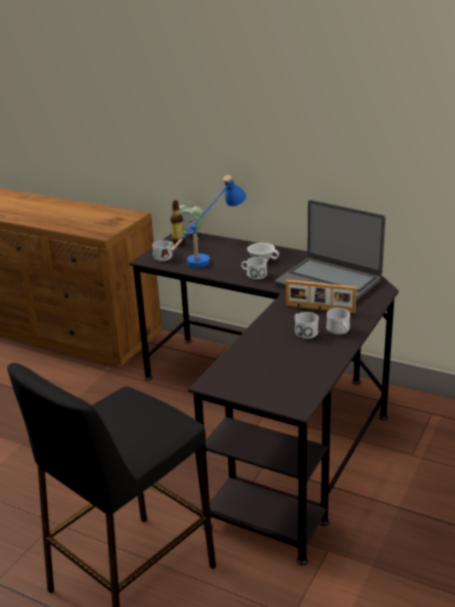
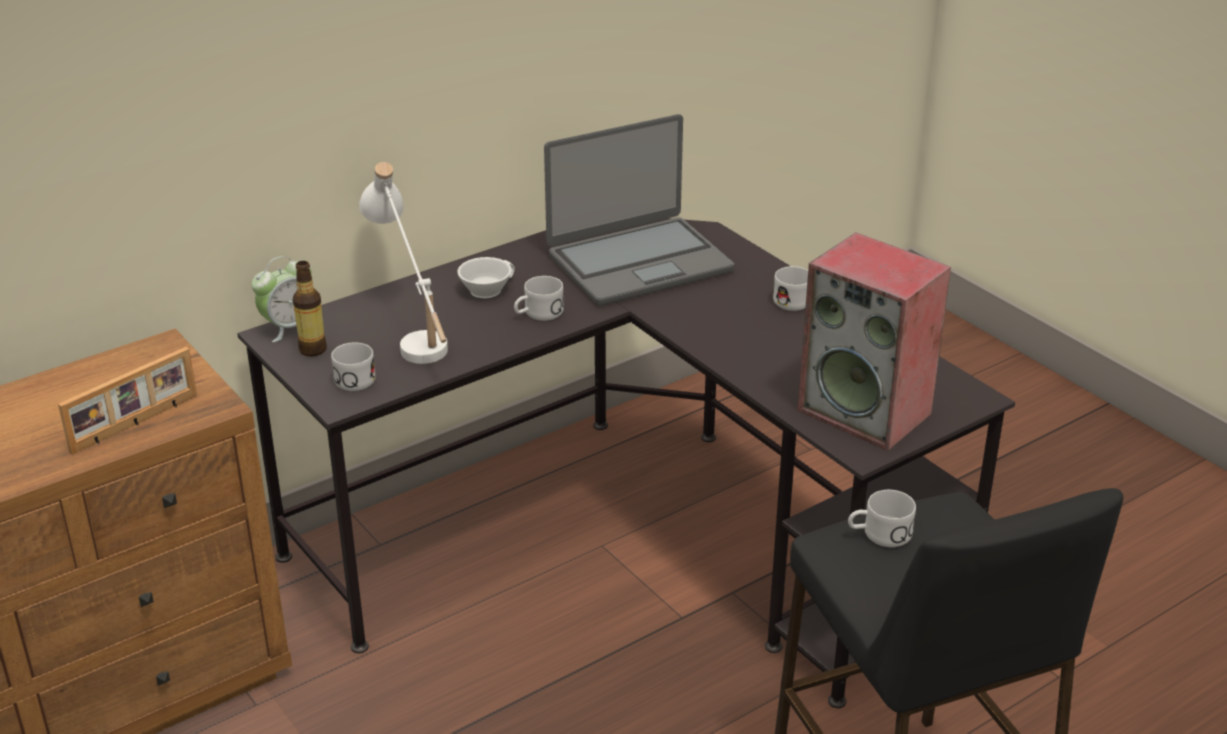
camera: 65 degrees left, 5 degrees up
(210, 256) = (413, 333): blue table lamp -> white table lamp
(248, 376) = (866, 412): none -> speaker
(304, 332) = (774, 329): white mug -> white mug (879, 534)
(320, 309) = (717, 296): picture frame -> picture frame (136, 424)

